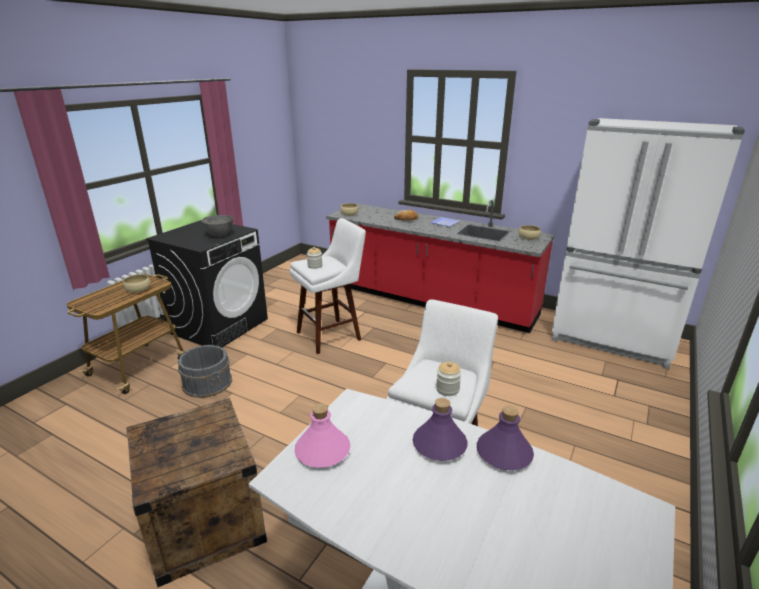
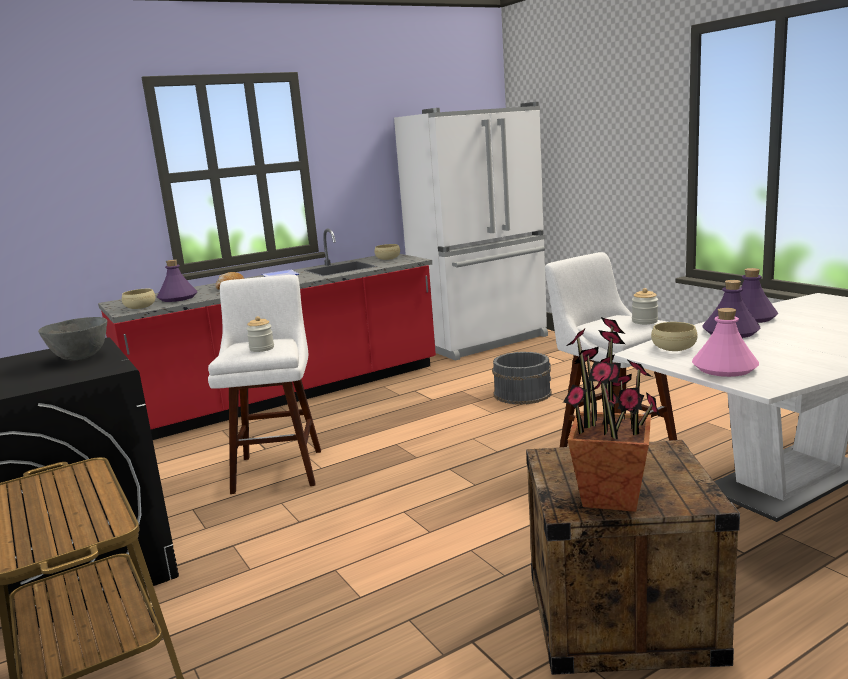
camera: 60 degrees left, 10 degrees down
(138, 290) = (74, 489): beige bowl -> beige bowl (674, 348)
(158, 445) = (611, 497): none -> potted plant
(208, 382) = (275, 593): grey bucket -> grey bucket (522, 394)
(373, 216) = (178, 298): none -> purple bottle

